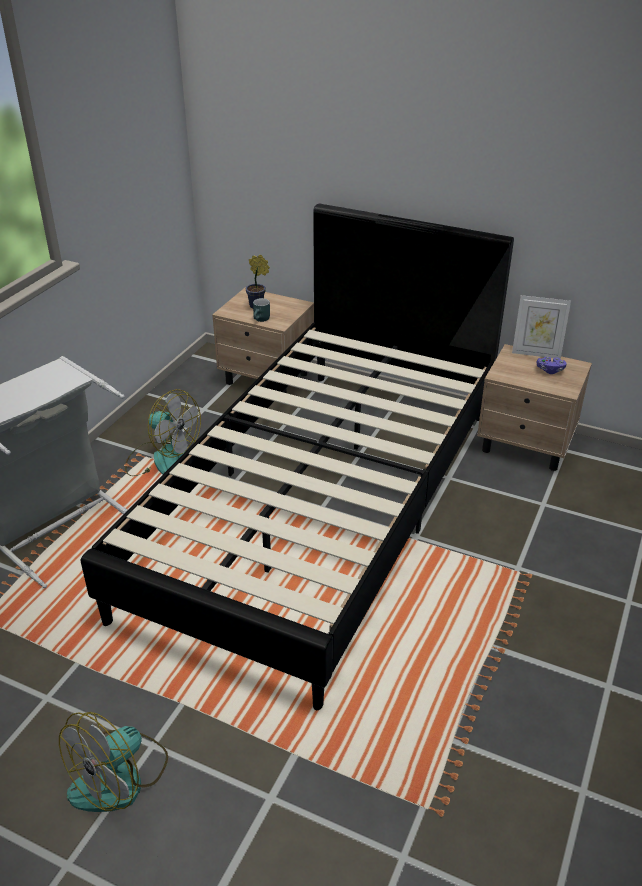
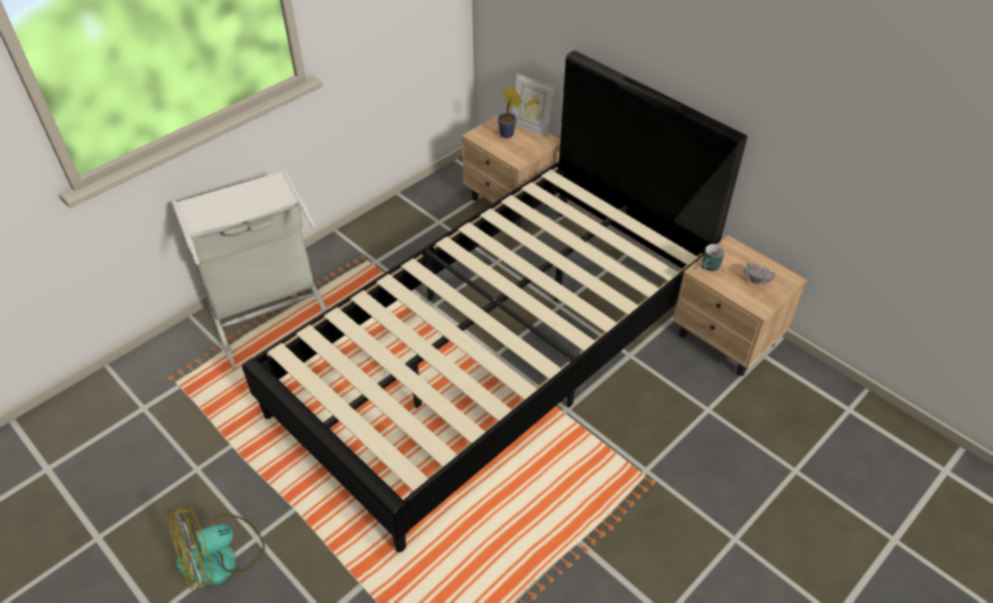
camera: 20 degrees right, 10 degrees up
(162, 459) = (380, 266): fan -> none
(261, 320) = (503, 152): turquoise mug -> turquoise mug (710, 267)
(536, 353) = (754, 254): picture frame -> picture frame (531, 128)
(550, 370) = (756, 278): purple game controller -> grey game controller

